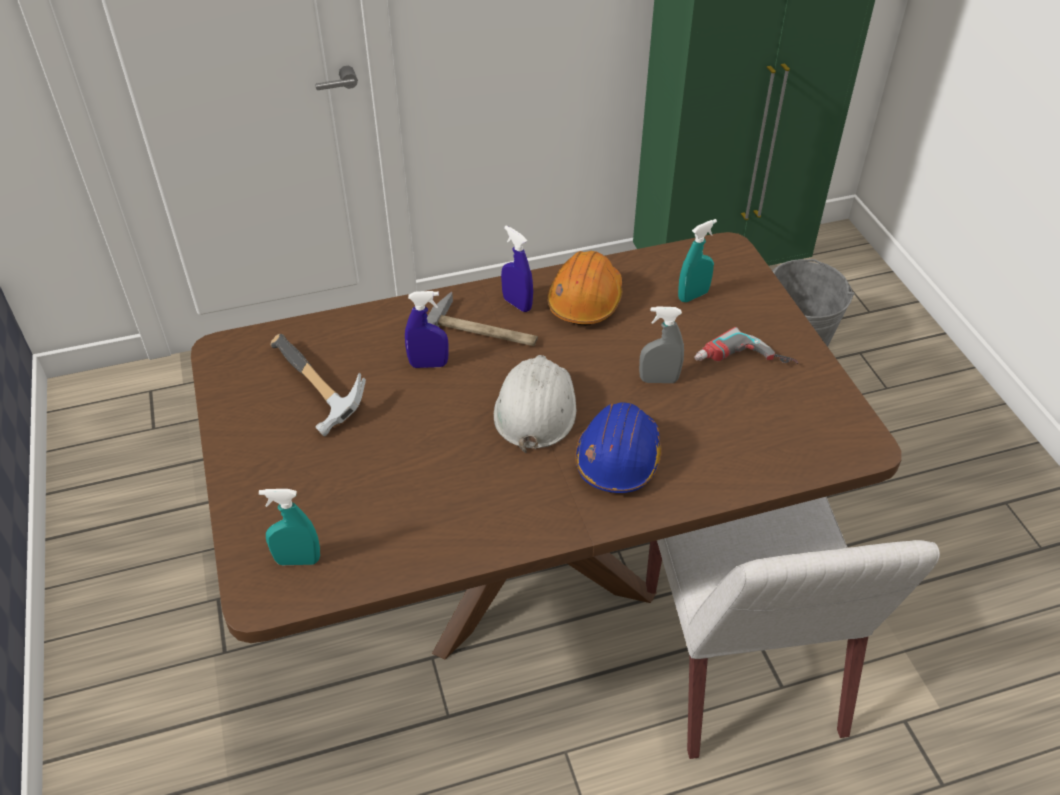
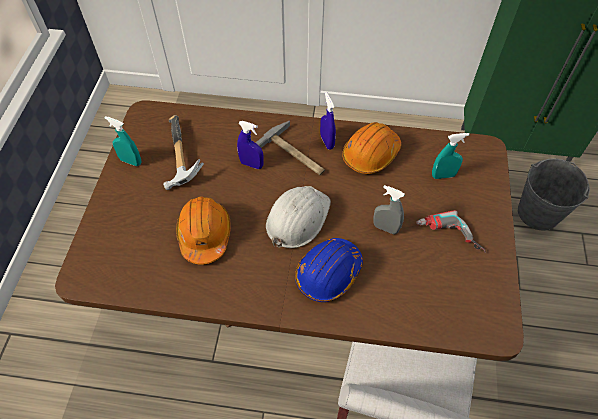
camera: 25 degrees right, 10 degrees up
(298, 560) = (111, 264): turquoise spray bottle -> turquoise spray bottle (131, 161)
(416, 473) = (204, 234): none -> orange hard hat

